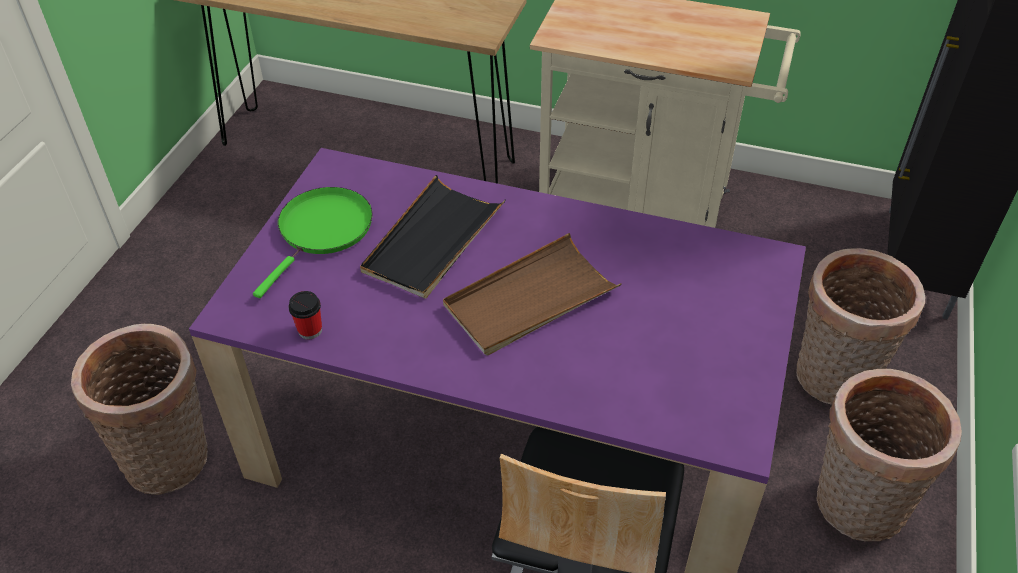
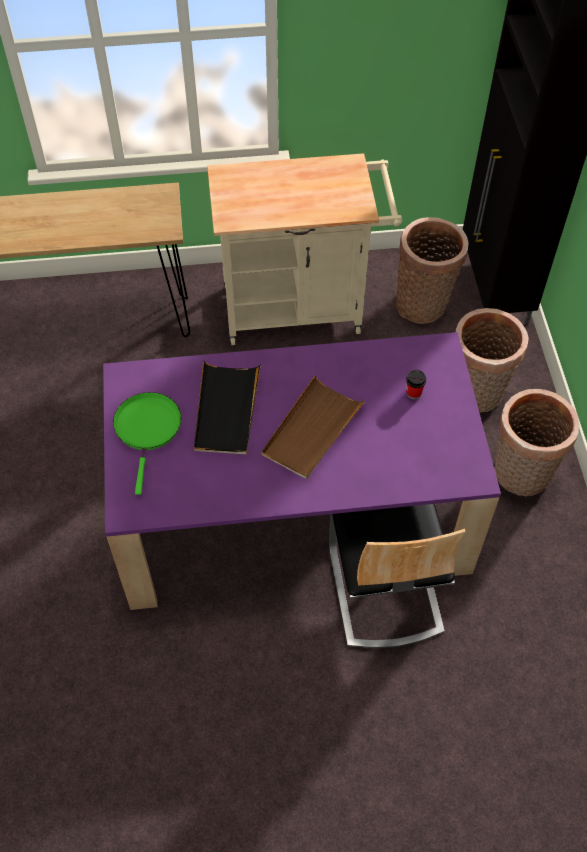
camera: 25 degrees left, 10 degrees up
(172, 459) = (72, 617): basket -> basket (424, 303)
(310, 330) = (186, 504): cup -> cup (413, 393)

